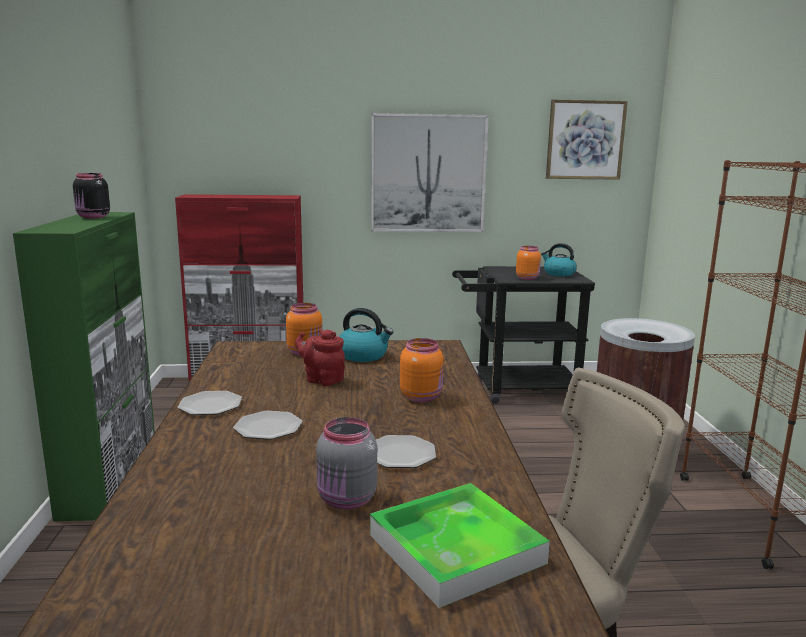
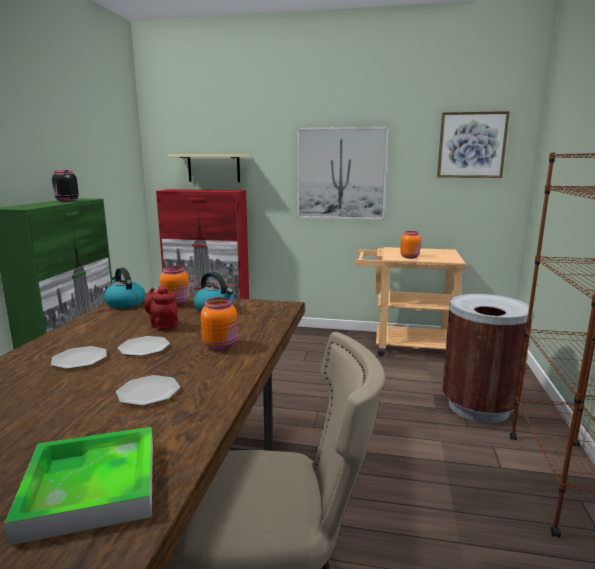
camera: 15 degrees right, 0 degrees up
(210, 406) = (62, 338): plate -> plate (143, 348)
(252, 165) = (213, 168): none -> beige shelf
(347, 500) = (61, 427): grey jar -> none
(516, 389) = (404, 346): black cart -> beige cart
(558, 273) = (440, 254): kettle -> kettle (125, 303)

